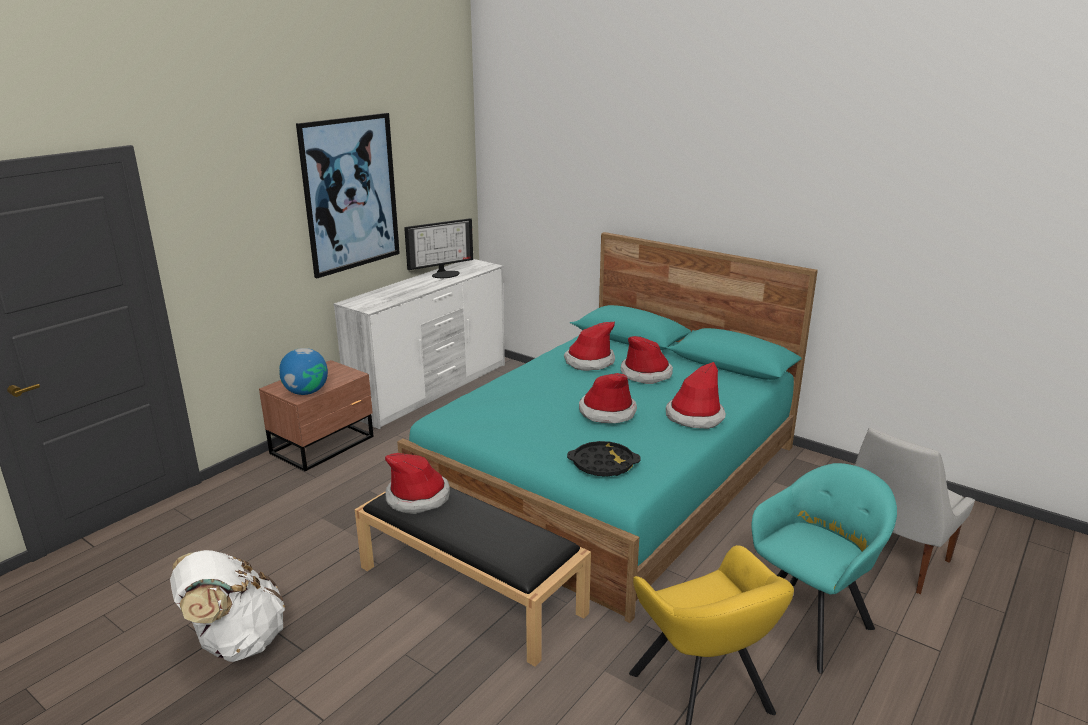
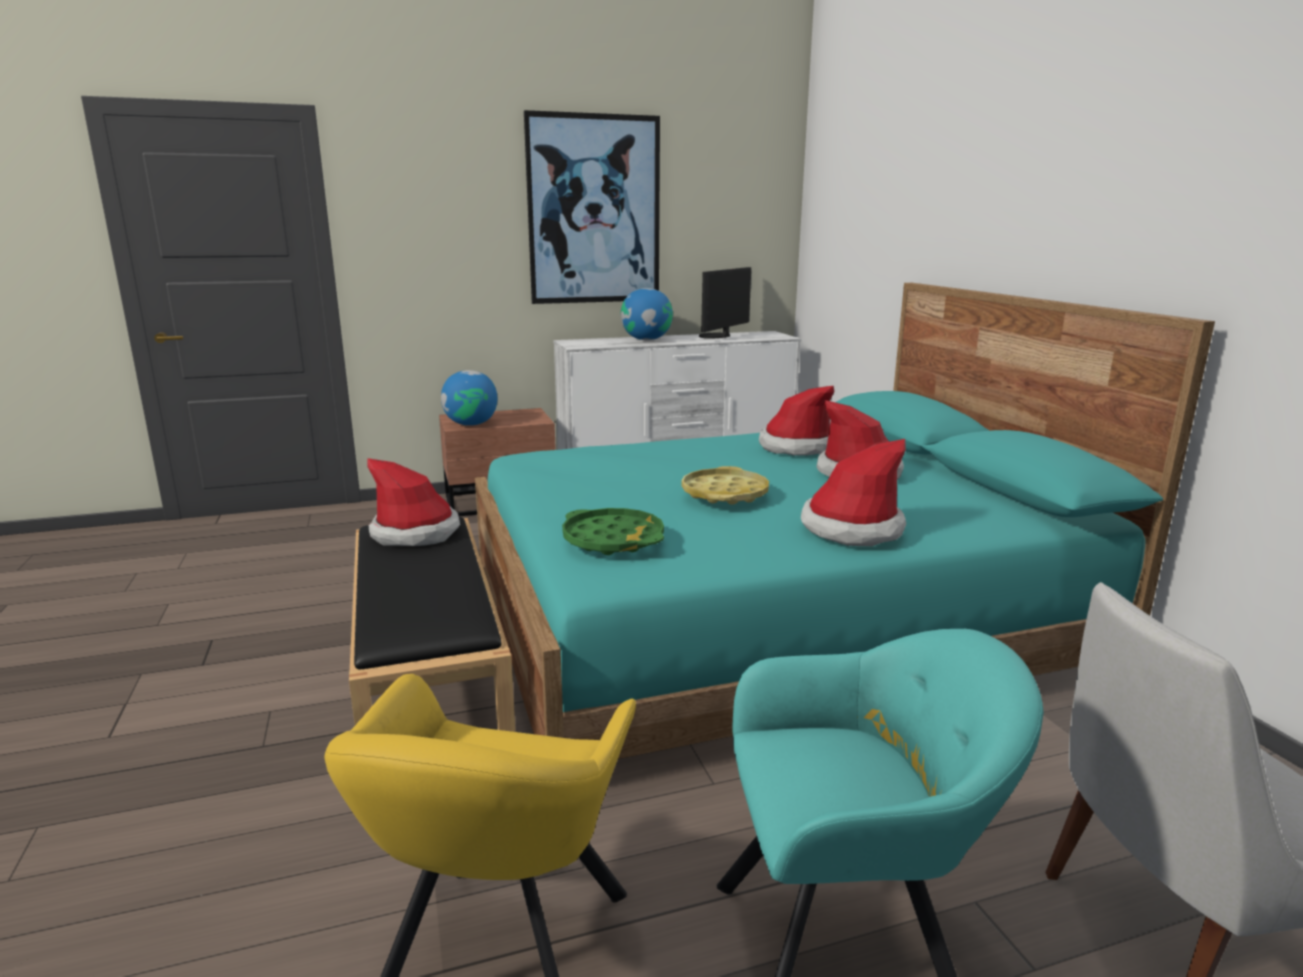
camera: 35 degrees right, 5 degrees down
(236, 642) = (173, 633): white backpack -> none
(403, 288) = (646, 339): none -> globe
(445, 274) = (717, 336): monitor -> monitor turned 120 degrees clockwise
(603, 464) = (613, 539): black tray -> green tray
(607, 412) = (725, 493): hat -> yellow tray

